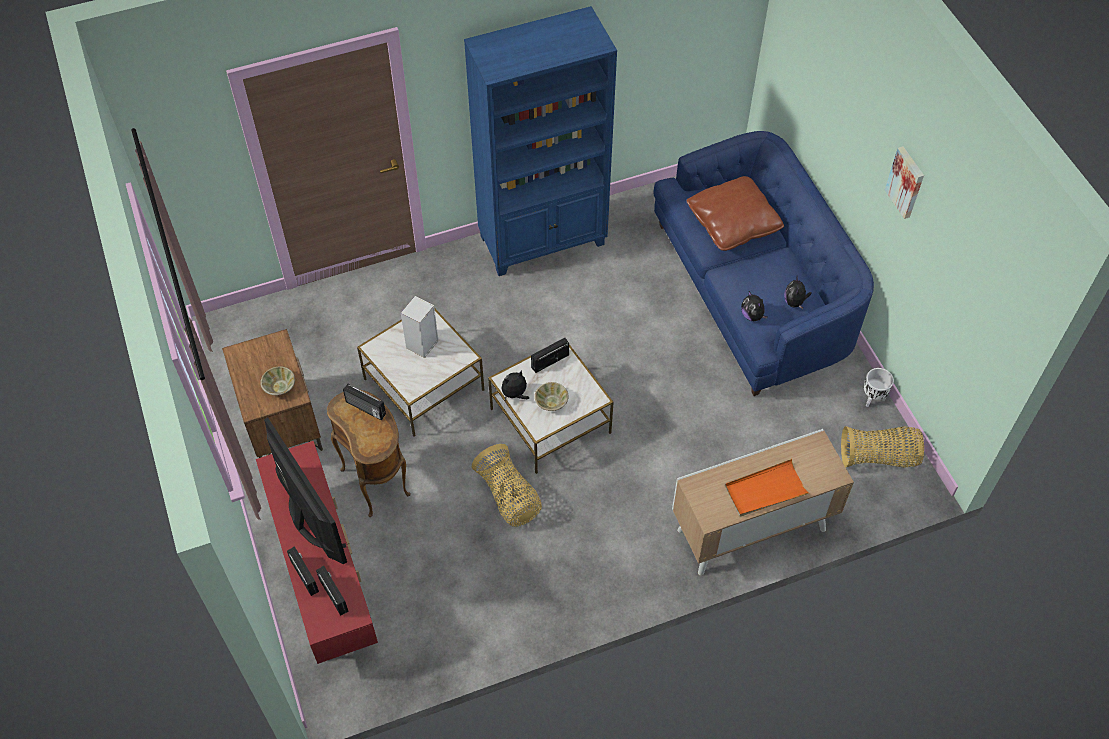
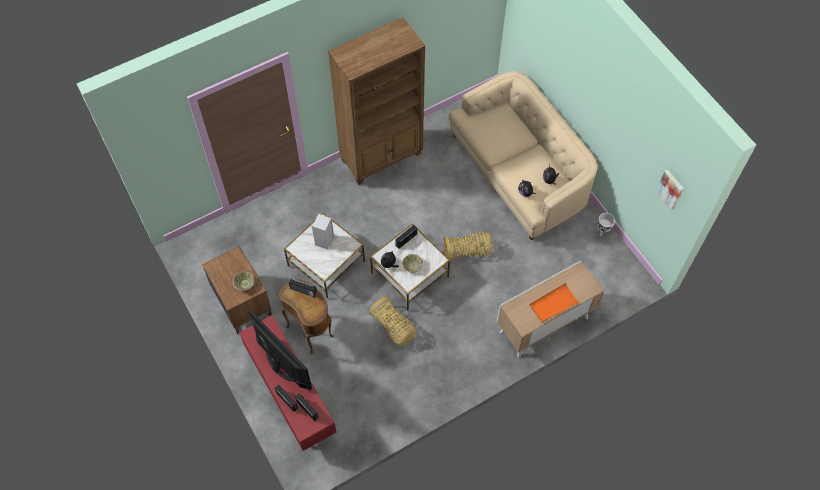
camera: 10 degrees left, 5 degrees up
(543, 241) = (382, 157): blue bookcase -> brown bookcase
(733, 223) = (503, 133): brown pillow -> none
(753, 292) = (519, 172): blue sofa -> beige sofa
(879, 457) = (612, 267): basket -> basket (468, 251)
(906, 182) = (612, 106): picture -> picture (671, 189)

